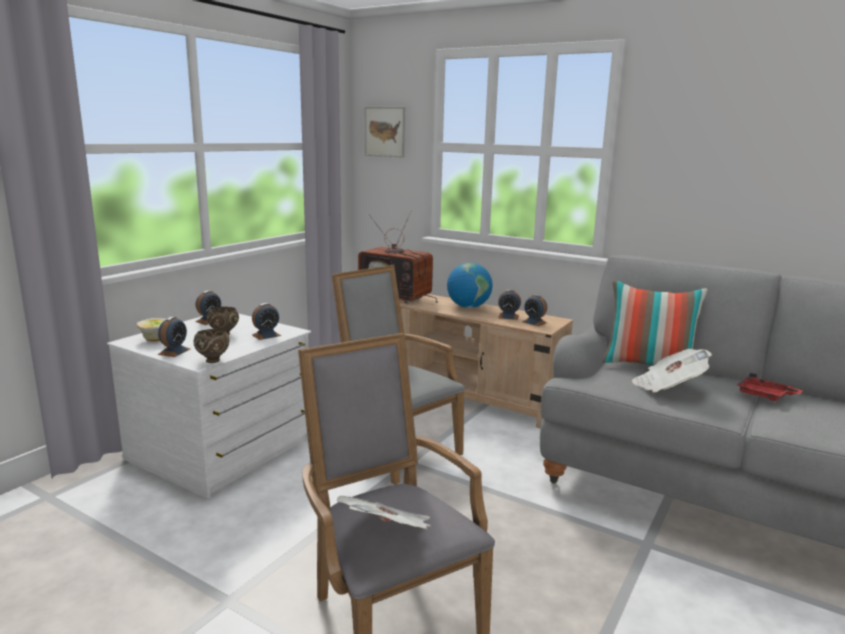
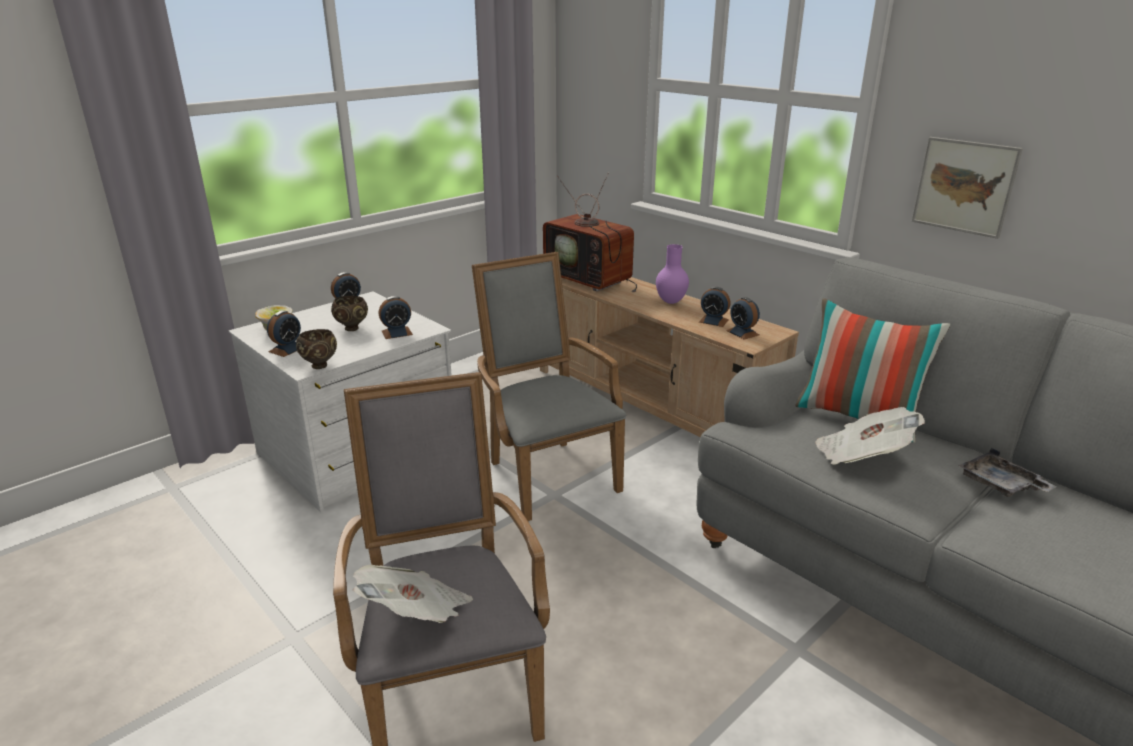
camera: 15 degrees right, 10 degrees up
(385, 131) = (593, 60): picture -> picture (964, 186)
(468, 307) = (670, 301): globe -> purple vase
(765, 395) = (1000, 484): red tray -> grey tray

